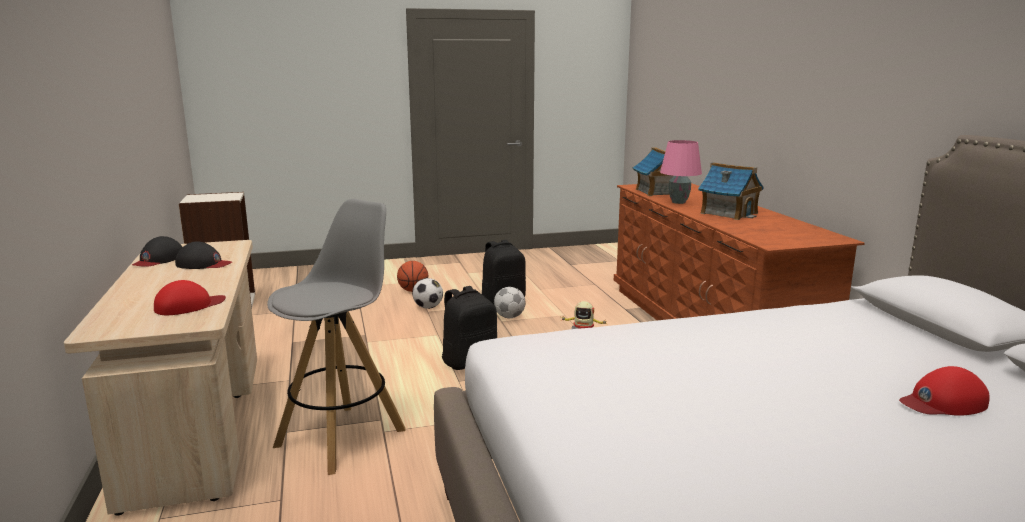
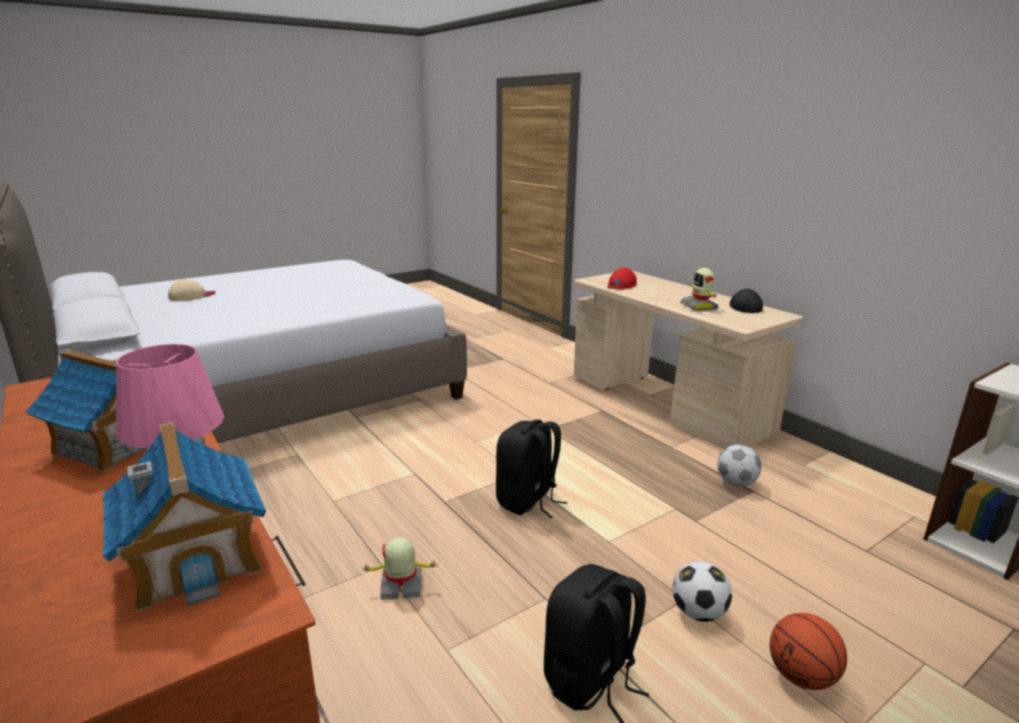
camera: 160 degrees right, 5 degrees up
(203, 264) = (699, 307): black cap -> toy robot
(342, 437) = (559, 414): grey stool -> none
(509, 317) = (540, 615): football -> football (736, 483)
(943, 402) = (191, 296): red cap -> beige cap

